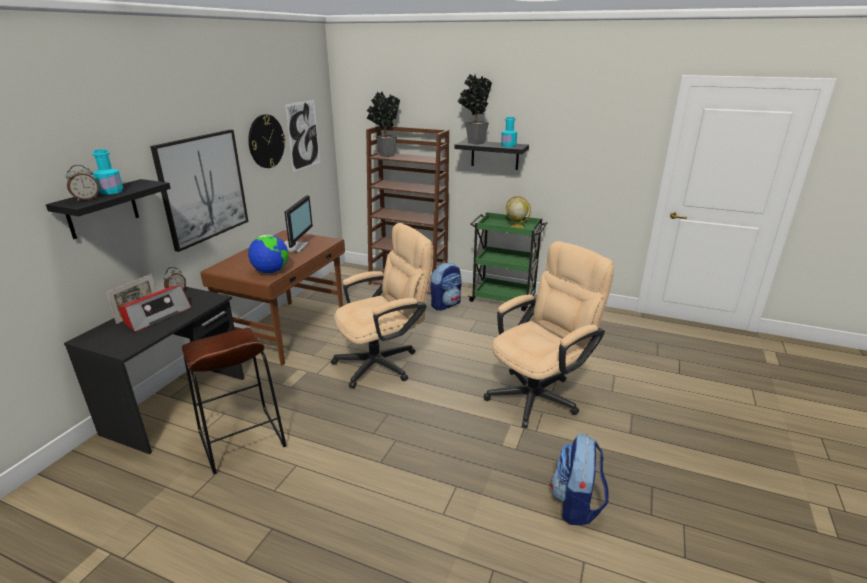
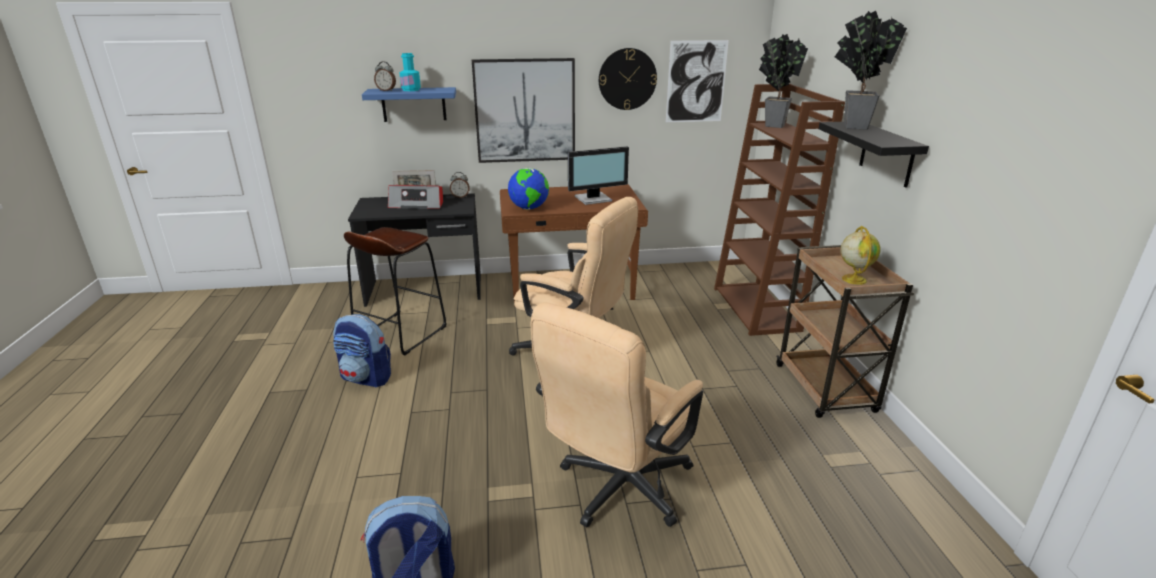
camera: 60 degrees right, 0 degrees up
(102, 209) = (413, 104): black shelf -> blue shelf
(446, 304) = (742, 350): backpack -> backpack (366, 378)
(504, 299) = (825, 389): green cart -> brown cart
(508, 146) = (882, 139): turquoise bottle -> none
(539, 394) = (617, 491): beige office chair -> beige office chair turned 105 degrees clockwise

